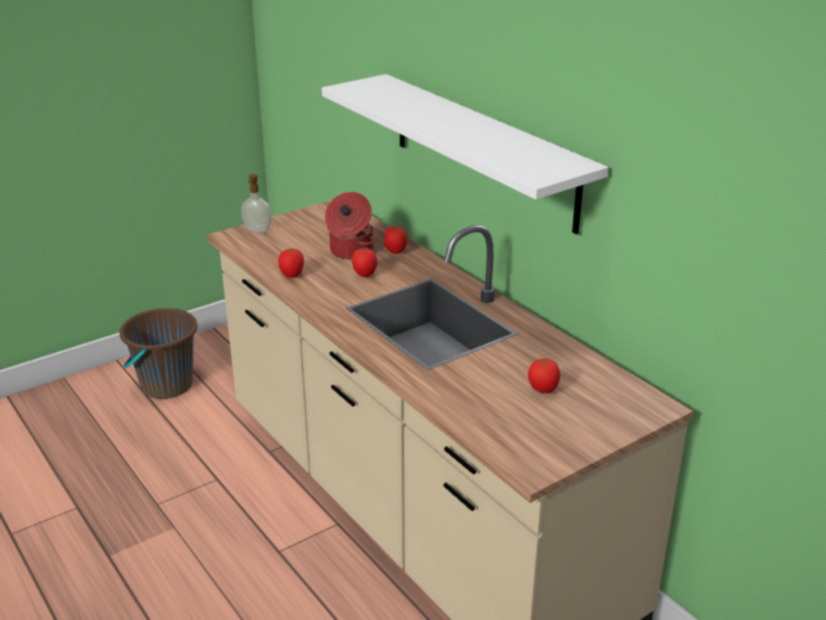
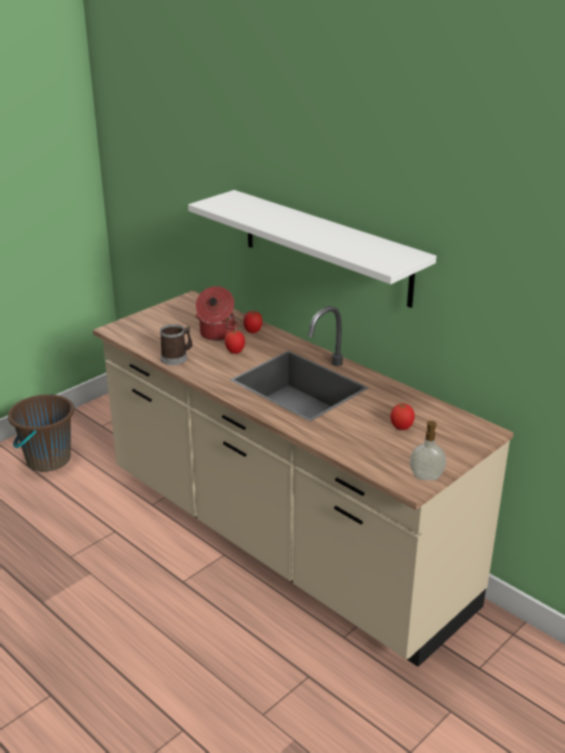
camera: 10 degrees left, 0 degrees up
(257, 231) = (134, 323): soap dispenser -> soap dispenser (426, 478)
(292, 276) = (177, 357): tomato -> mug

